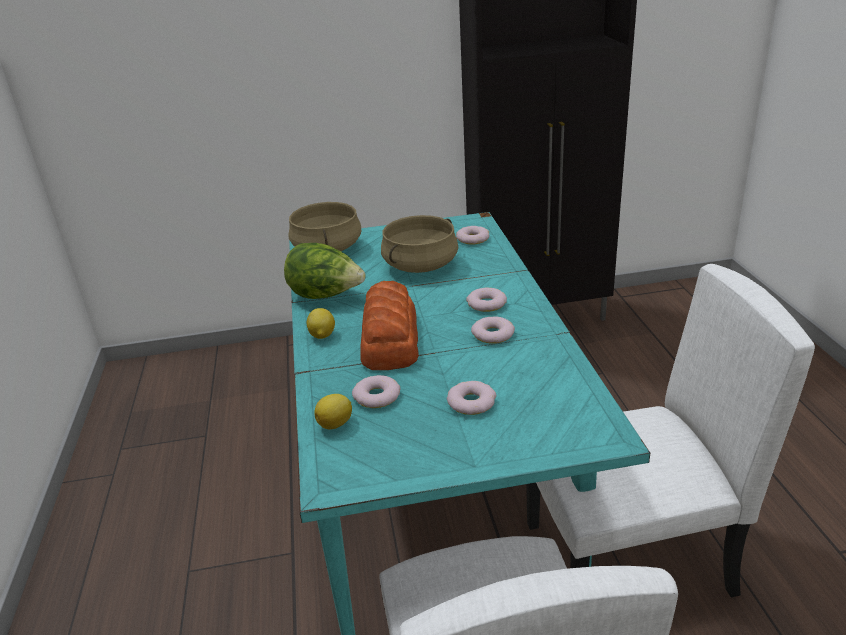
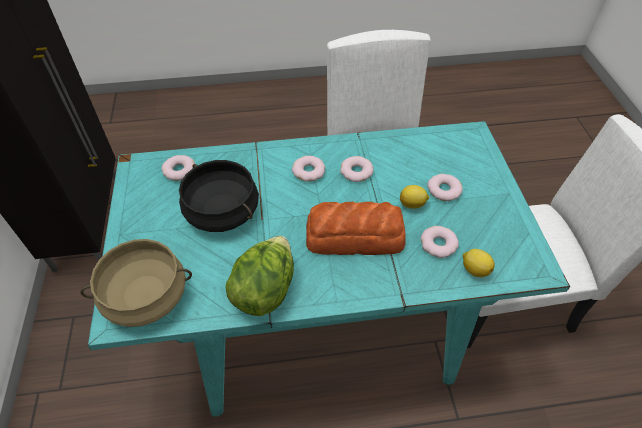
camera: 90 degrees left, 20 degrees up
(322, 336) = (343, 288): lemon -> lemon (412, 204)
(421, 265) = (223, 211): beige cooking pot -> black cooking pot

